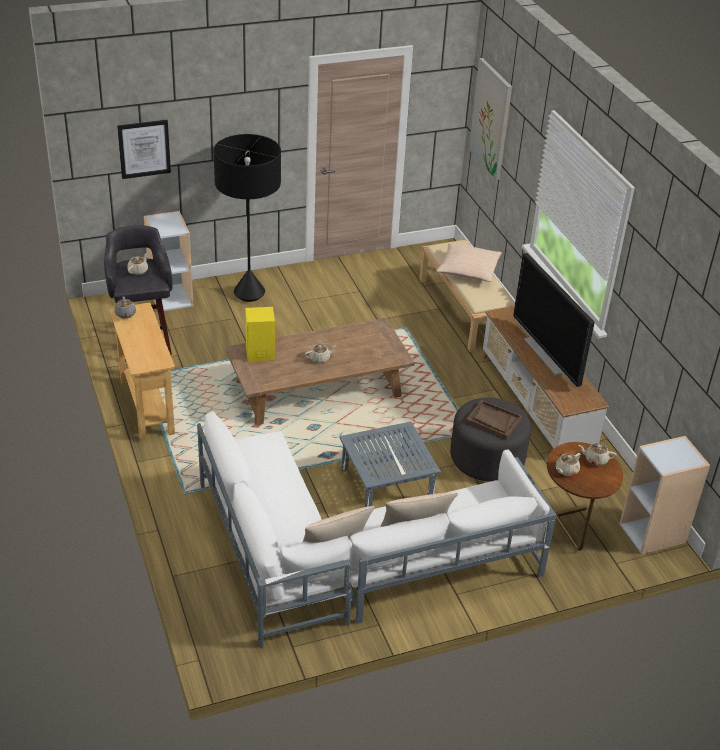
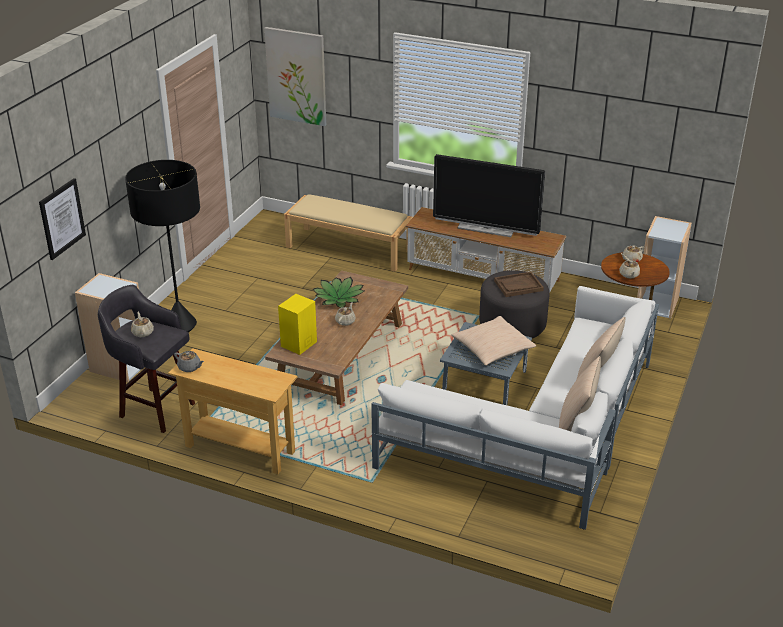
camera: 45 degrees left, 5 degrees down
(345, 338) = (339, 298): none -> potted plant
(468, 270) = (344, 210): beige pillow -> beige pillow (492, 348)

